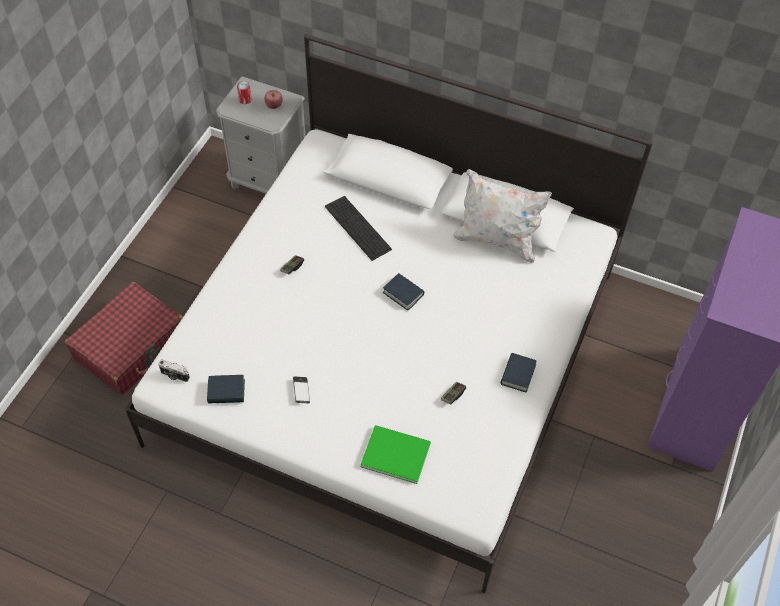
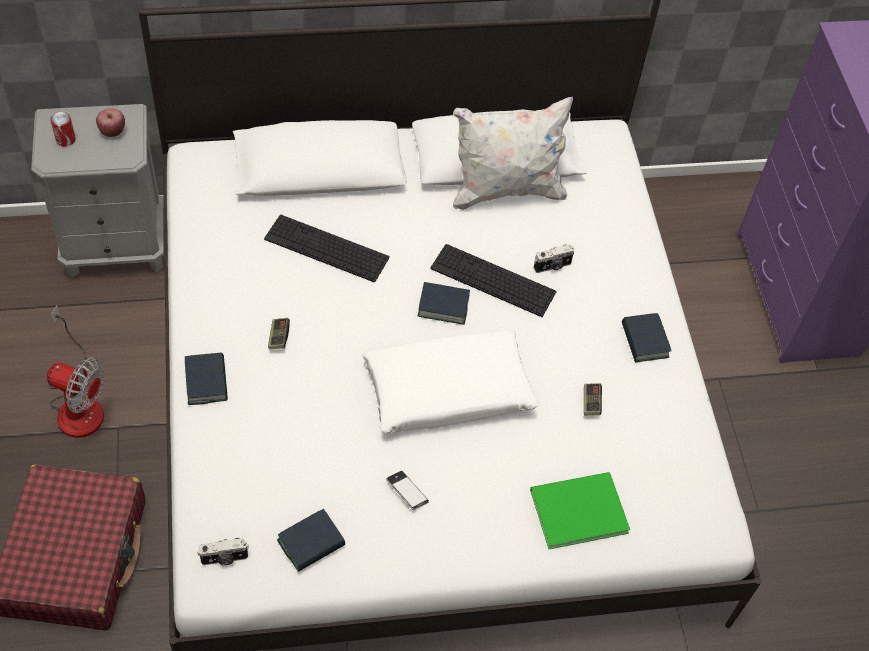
camera: 35 degrees left, 0 degrees up
(189, 262) = (78, 403): none -> fan
(234, 274) = (206, 381): none -> book
(369, 345) = (448, 391): none -> white pillow
(446, 292) = (493, 280): none -> keyboard
(492, 301) = (552, 266): none -> camera

